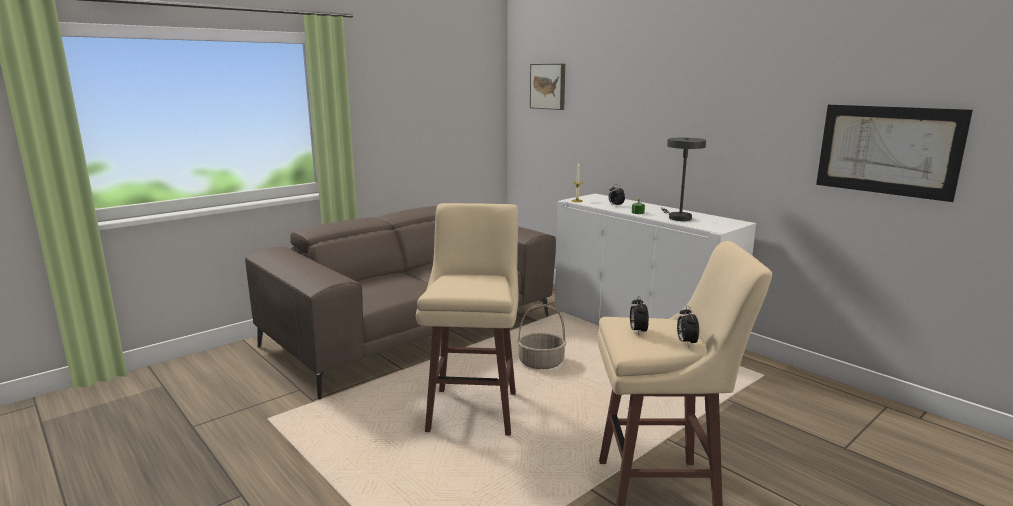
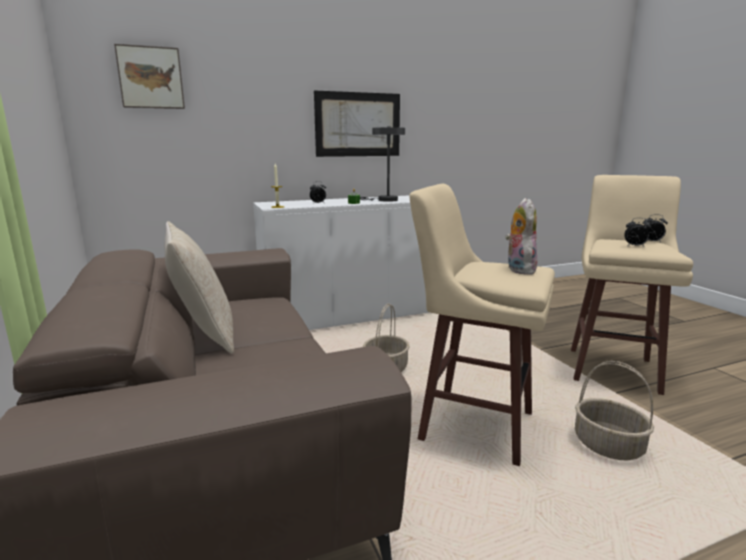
camera: 70 degrees left, 0 degrees up
(424, 266) = (203, 335): none -> beige pillow
(477, 478) = (609, 445): none -> basket
(478, 287) = (518, 269): none -> plush toy
(887, 150) = (487, 130): picture -> picture (358, 124)

